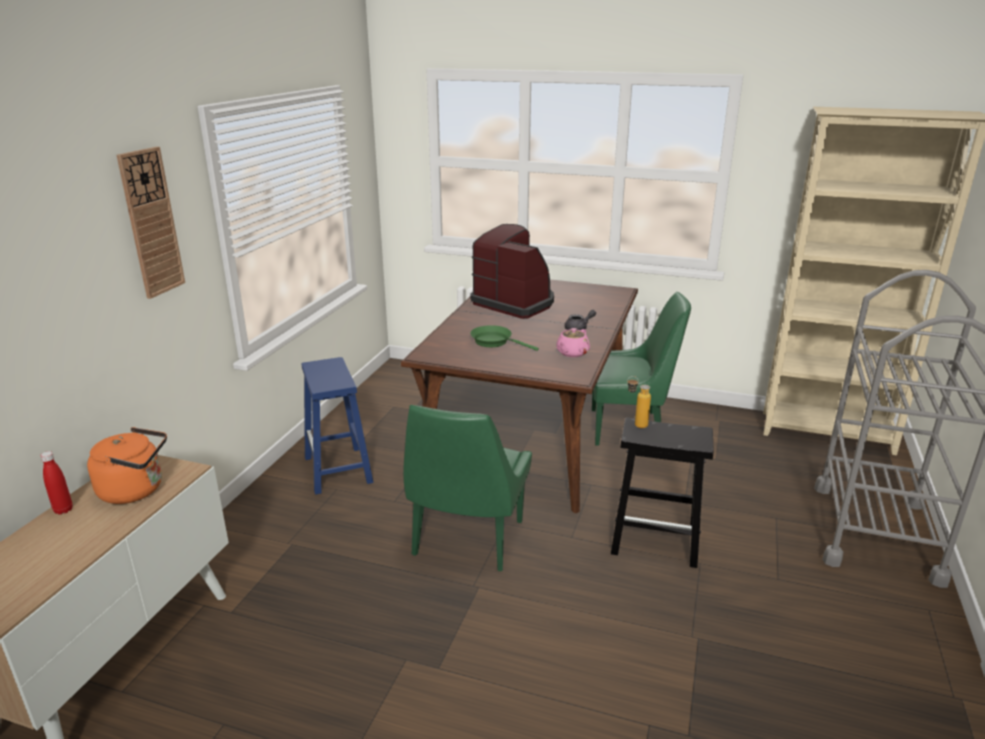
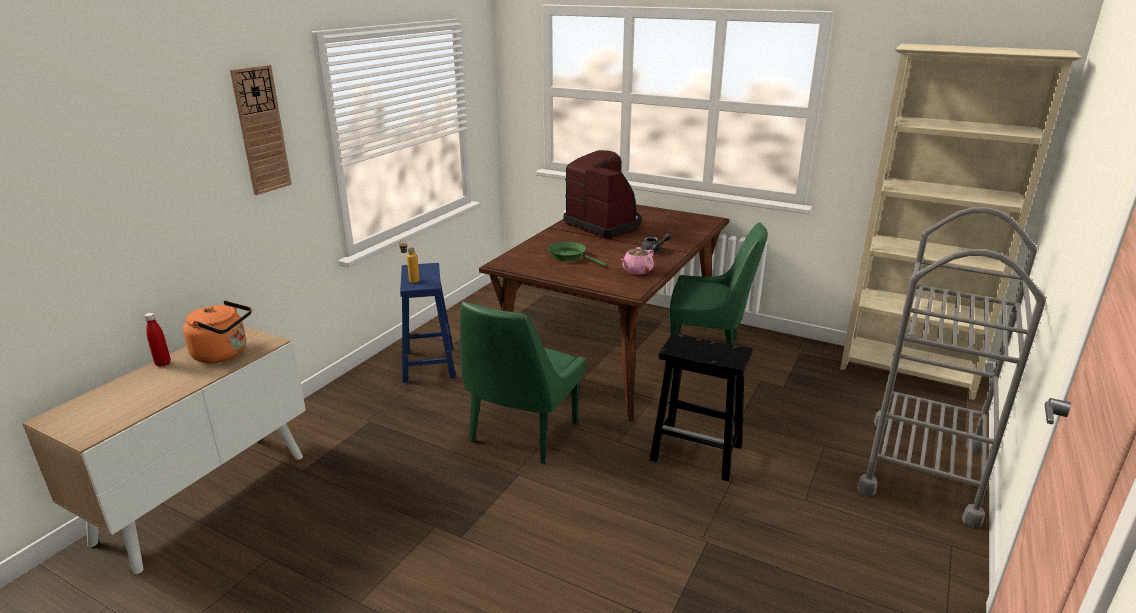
camera: 10 degrees right, 0 degrees up
(635, 424) = (679, 339): bottle -> bottle (411, 280)

